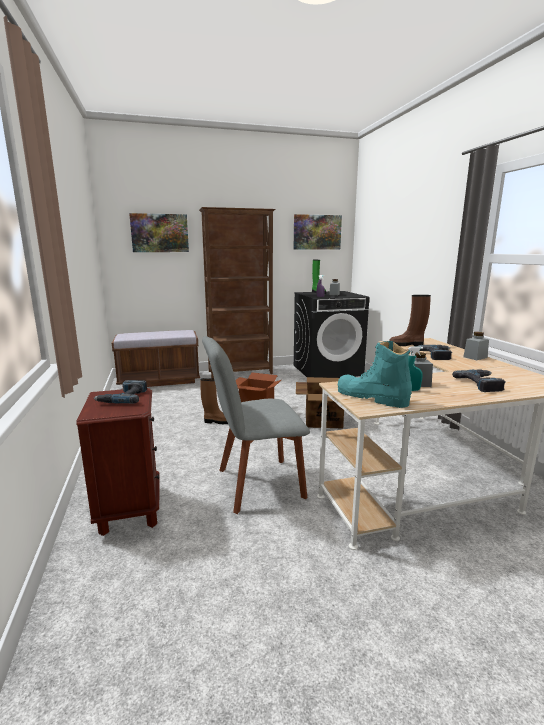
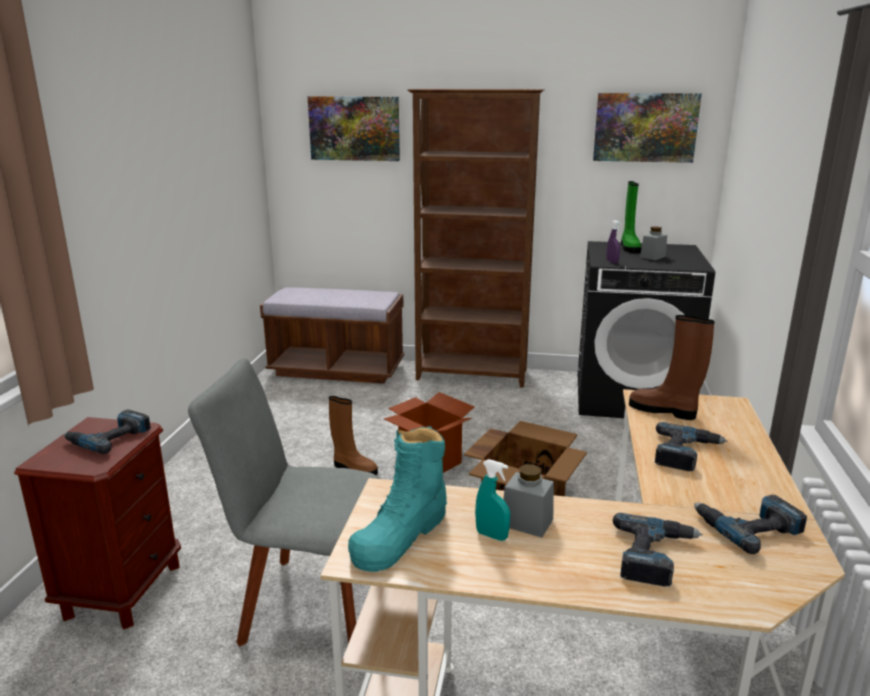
camera: 25 degrees right, 5 degrees up
(371, 397) = (401, 535): turquoise boot -> turquoise boot turned 120 degrees counterclockwise
(475, 357) = (759, 476): grey jar -> none
(497, 370) = (748, 527): none -> power drill

